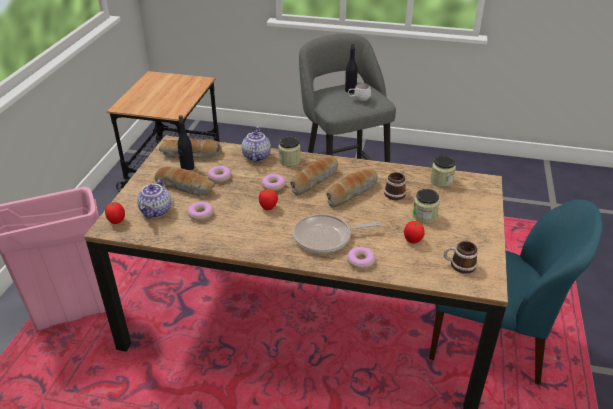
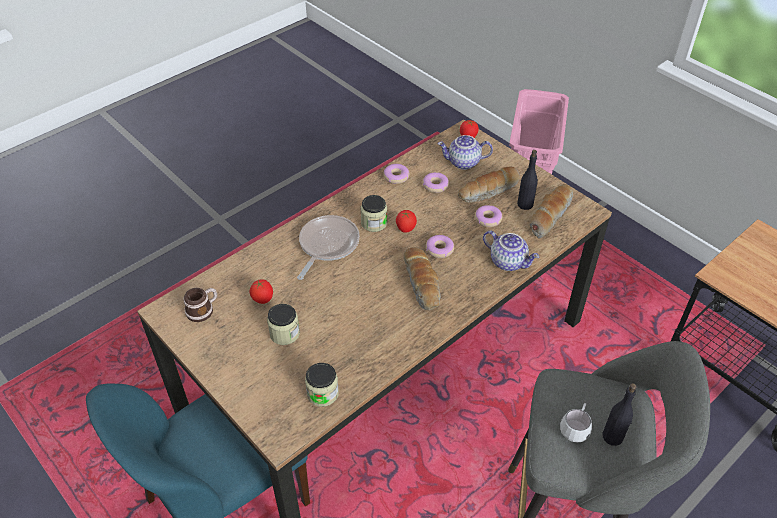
camera: 125 degrees right, 10 degrees up
(156, 211) = (463, 163): teapot -> teapot turned 45 degrees counterclockwise
(289, 161) = (477, 284): jar -> jar (374, 223)
(351, 192) = (375, 301): bread -> none
(360, 261) = (277, 250): donut -> donut (396, 177)
(396, 192) = (341, 337): mug -> none

